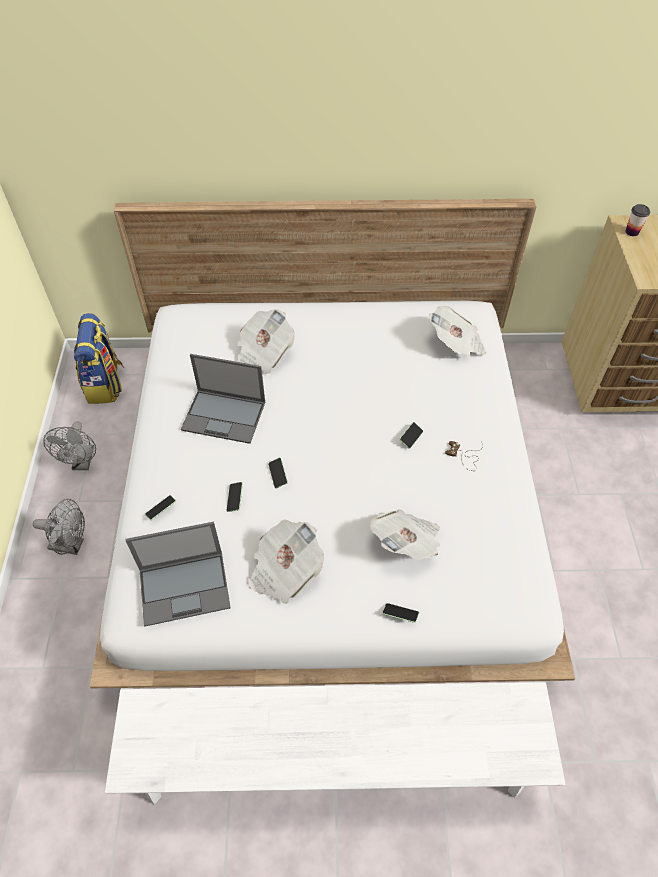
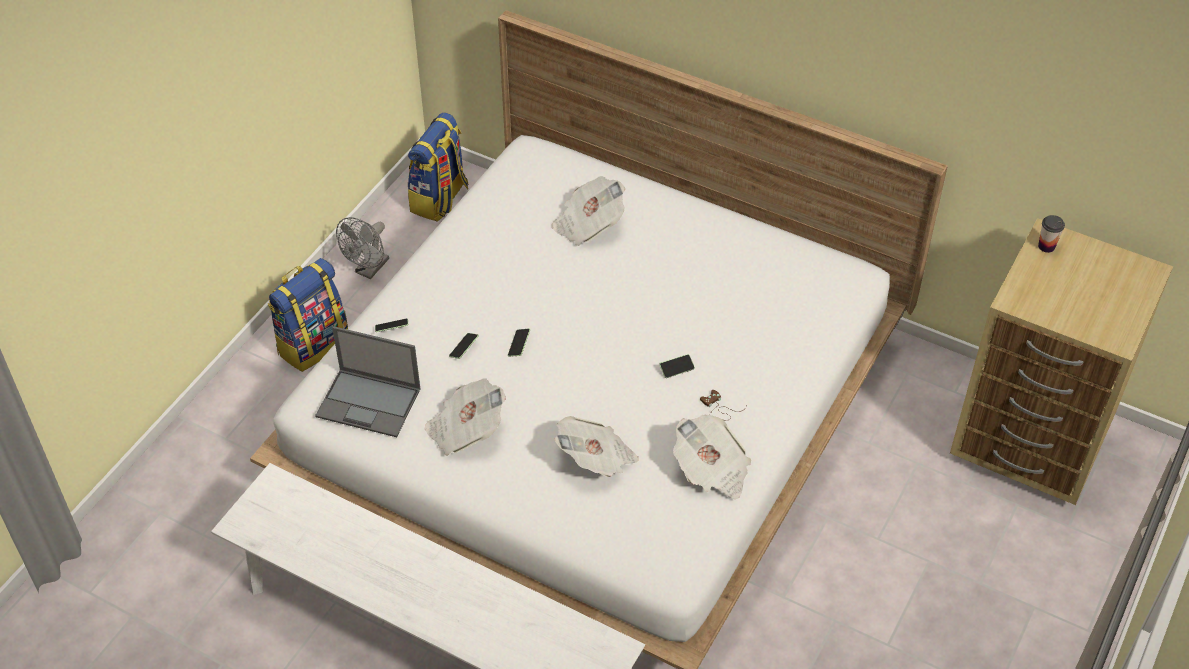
camera: 30 degrees right, 5 degrees down
(71, 545) = (313, 343): grey fan -> backpack
(225, 416) = (507, 269): laptop -> none
(400, 614) = (543, 515): phone -> none
(456, 344) = (804, 299): newspaper -> newspaper (711, 470)

